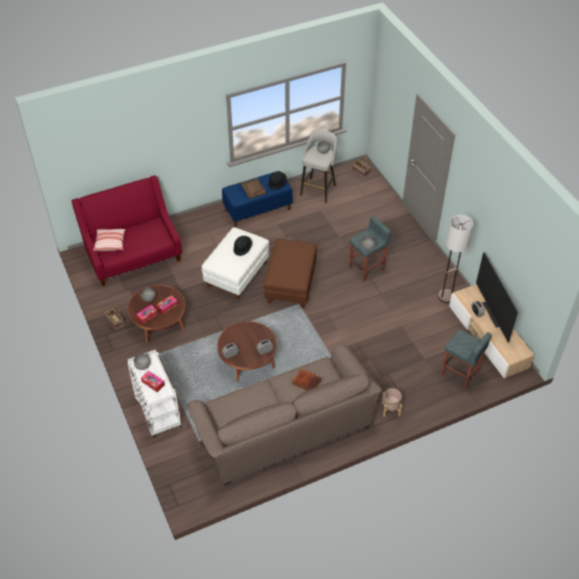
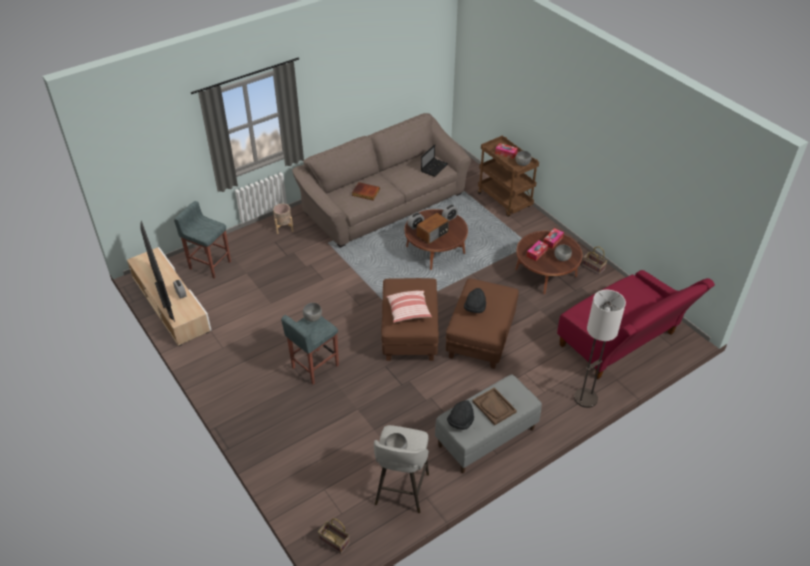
camera: 170 degrees right, 5 degrees down
(110, 243) = (644, 298): pillow -> pillow (409, 312)
(157, 412) = (505, 201): white cart -> brown cart
(227, 407) = (434, 167): none -> laptop
(237, 274) = (480, 338): white ottoman -> brown ottoman
(251, 339) = (433, 234): none -> radio
(257, 209) = (486, 438): blue bench -> grey bench
(446, 296) = (212, 344): floor lamp -> floor lamp (585, 398)

